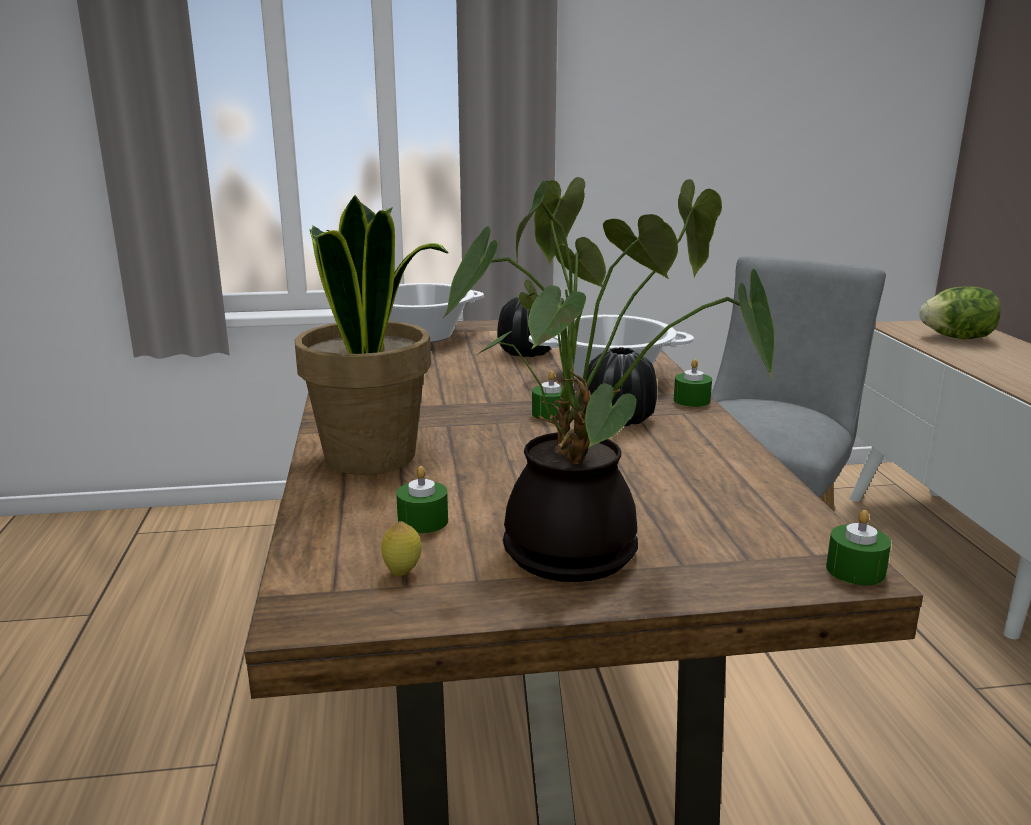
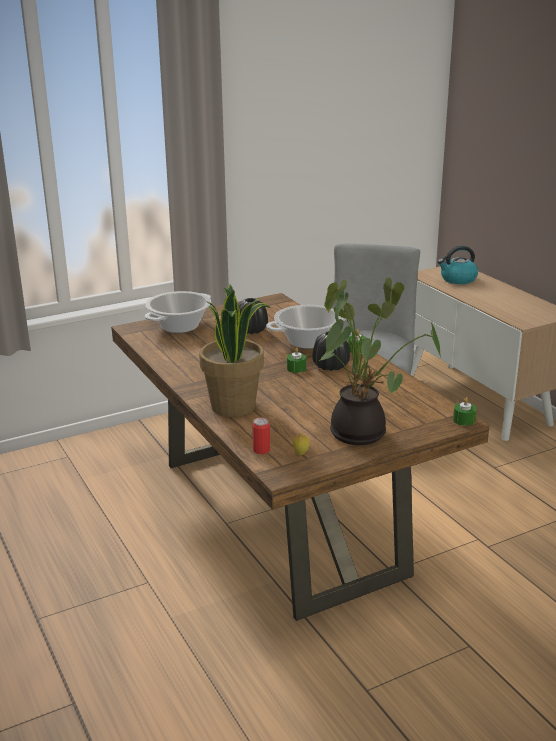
camera: 20 degrees left, 5 degrees up
(329, 548) = (261, 450): none -> can
(423, 521) = (288, 432): green candle -> none
(957, 338) = (457, 279): lettuce -> kettle

